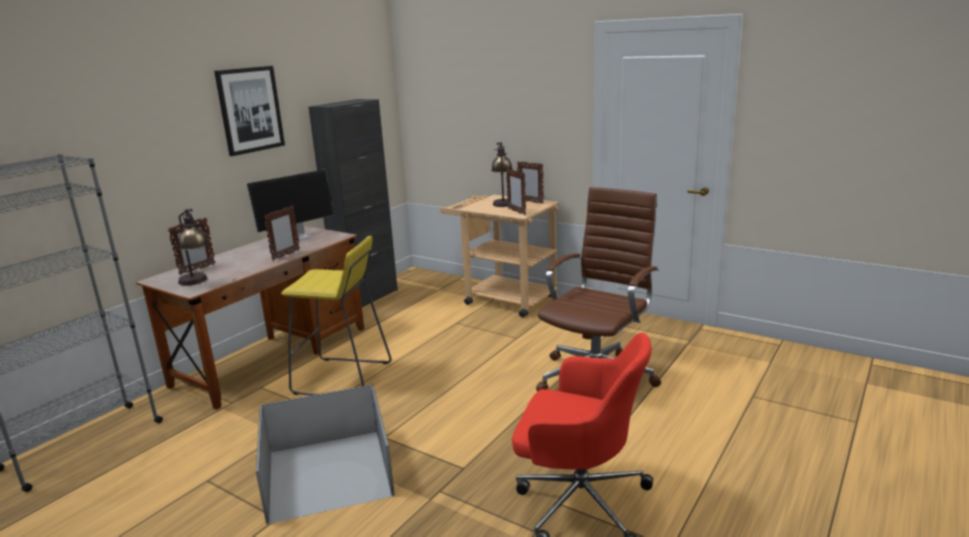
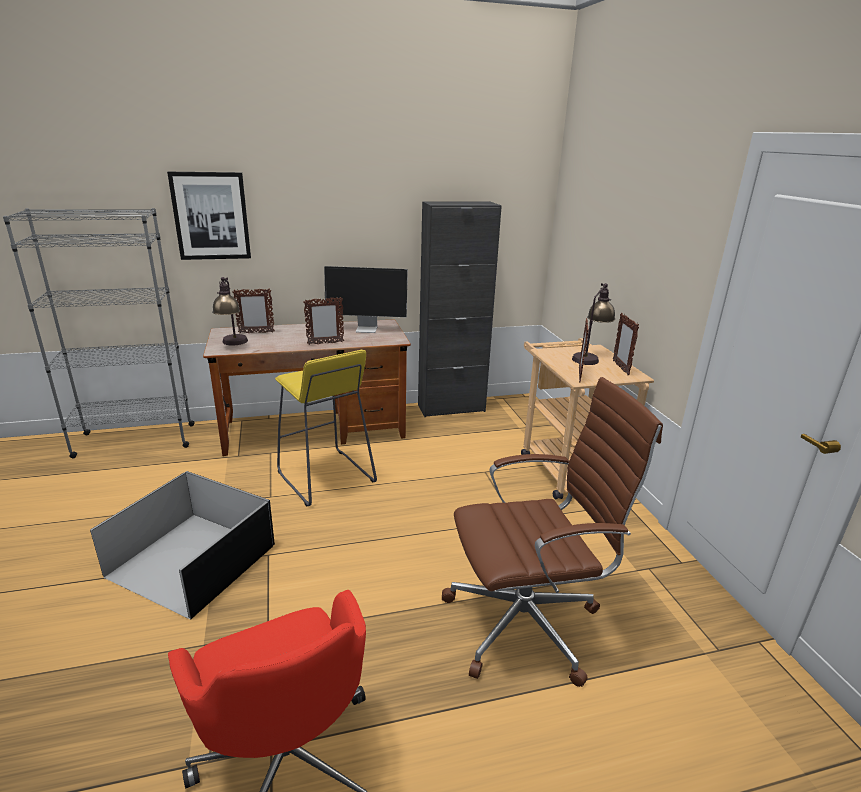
camera: 40 degrees right, 5 degrees up
(250, 110) = (353, 195): picture -> picture (211, 216)

